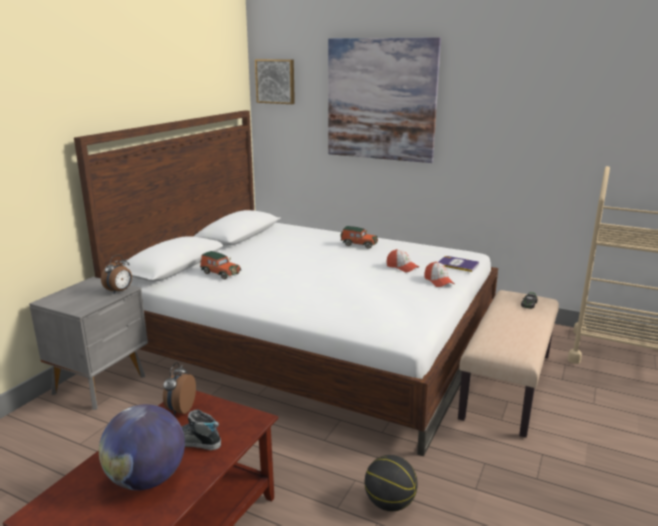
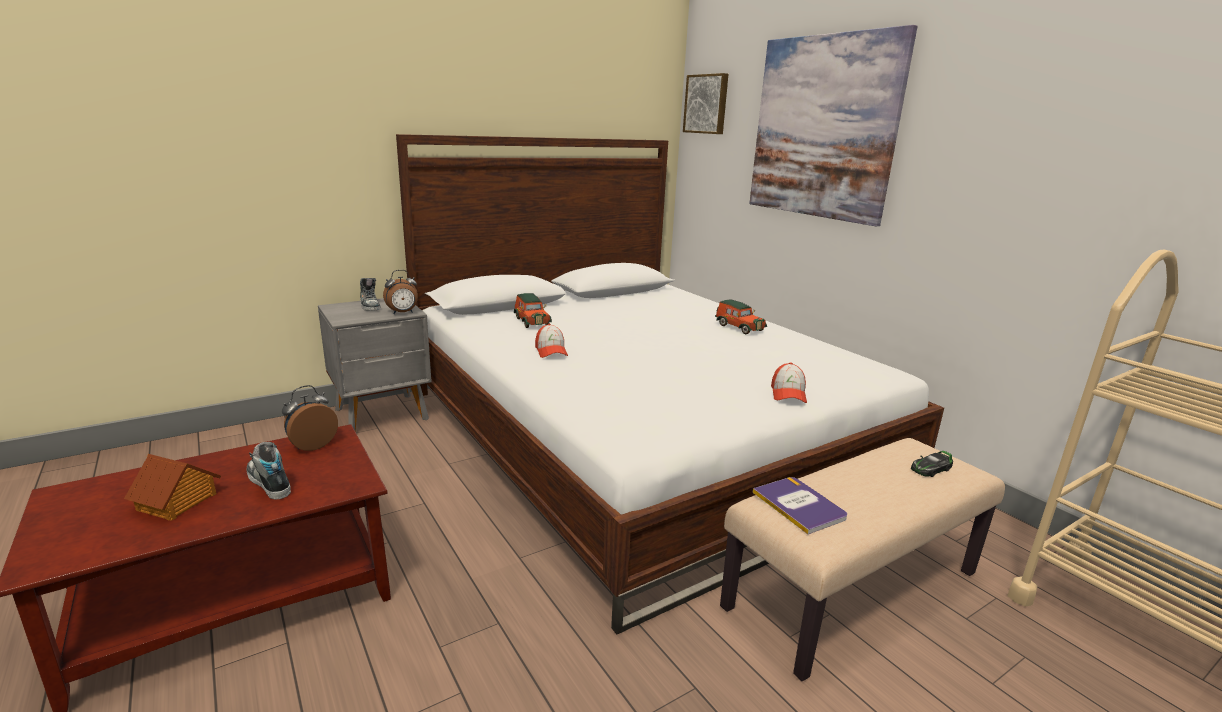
camera: 30 degrees right, 0 degrees up
(79, 292) = (370, 306): none -> shoe
(147, 479) = (178, 502): globe -> toy house
(389, 503) = (504, 675): basketball -> none
(402, 267) = (759, 365): cap -> cap (551, 351)
(458, 264) = (850, 380): book -> book (799, 505)

